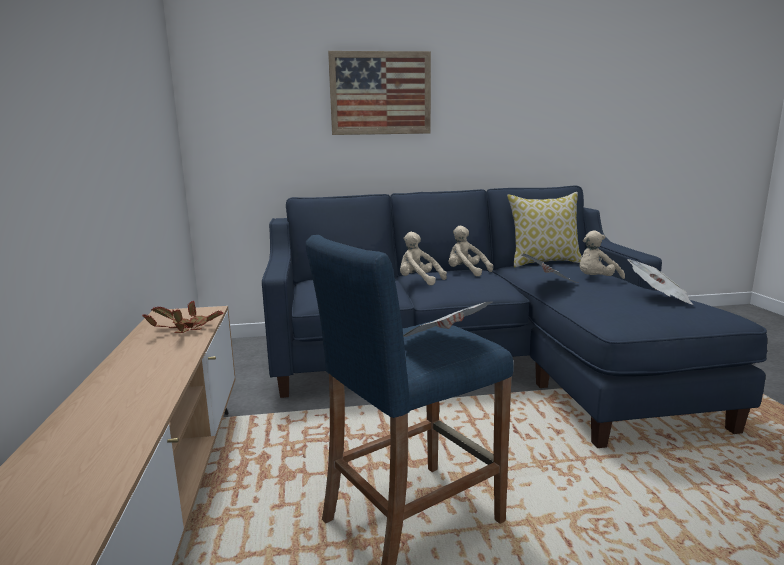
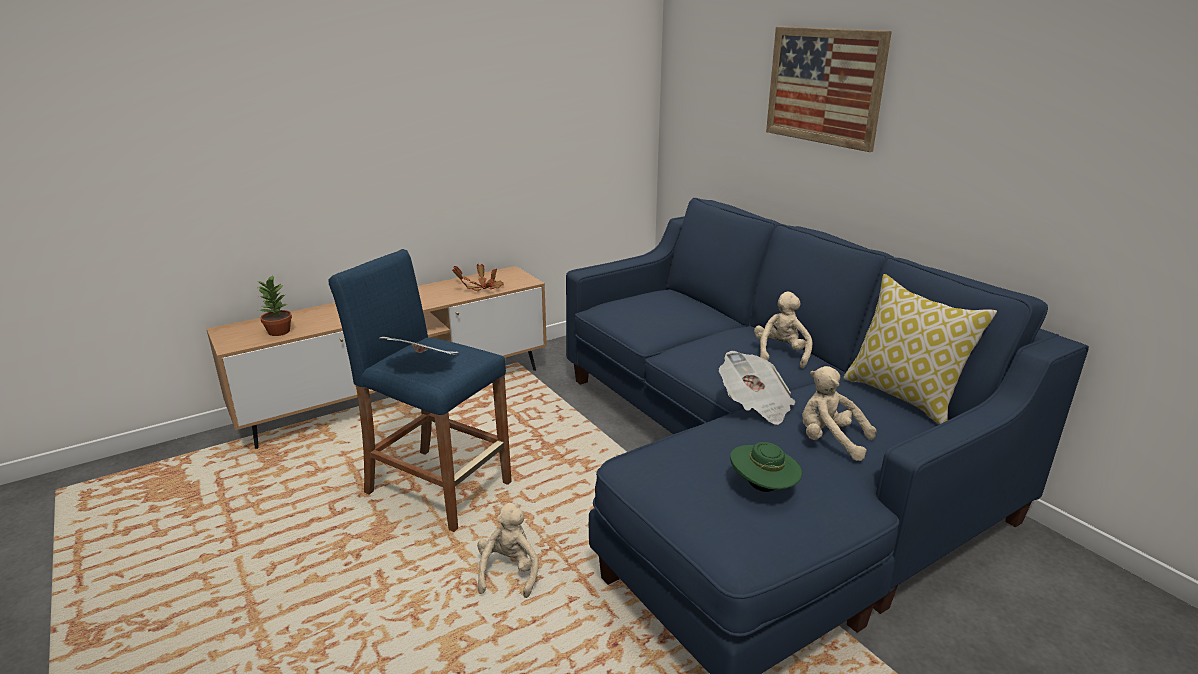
camera: 65 degrees right, 10 degrees up
(85, 483) = (278, 332): none -> potted plant
(418, 281) = (710, 336): beige plush toy -> beige plush toy (509, 572)
(659, 298) = (763, 488): newspaper -> green hat

